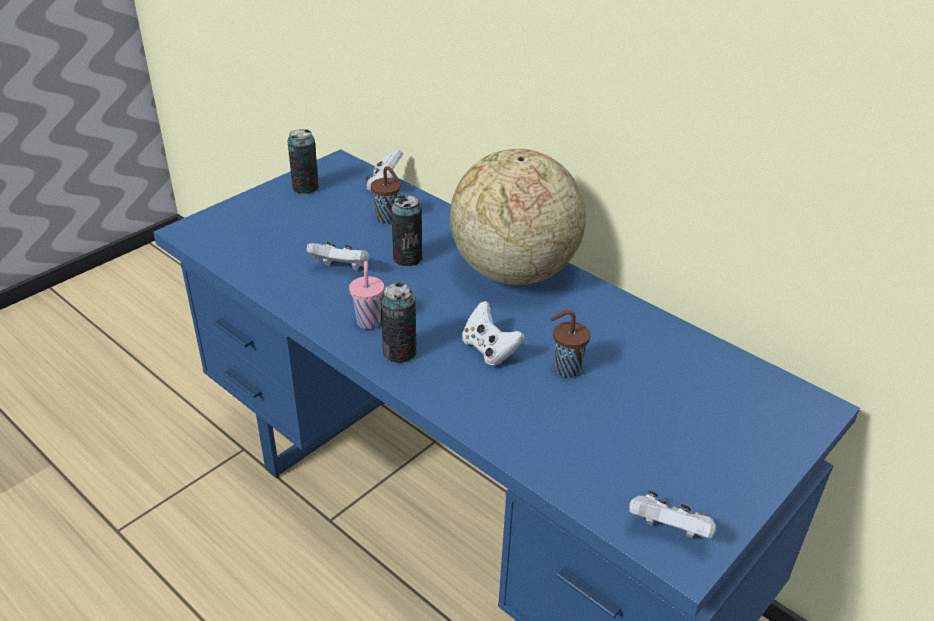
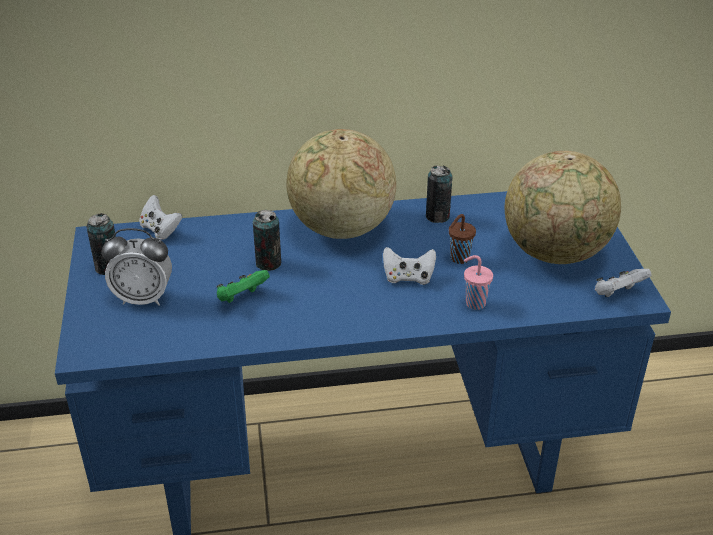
camera: 50 degrees left, 0 degrees up
(285, 222) = (143, 298): none -> alarm clock
(341, 268) = (241, 298): white game controller -> green game controller
(368, 321) = (319, 313): pink cup -> pink cup (474, 303)
(388, 219) = (208, 249): brown cup -> none
(399, 352) = (368, 315): can -> can (437, 216)
(676, 439) = (555, 253): none -> globe

